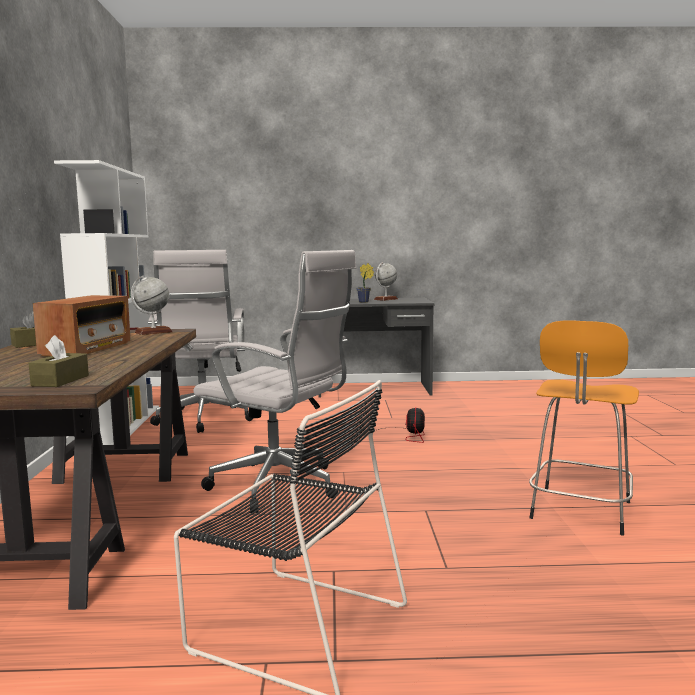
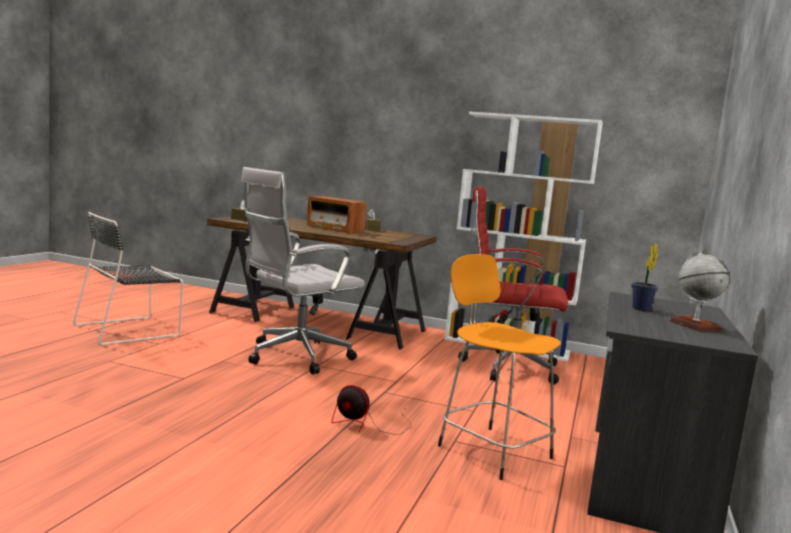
camera: 110 degrees right, 0 degrees up
(153, 332) = (395, 240): globe -> none
(203, 420) = (505, 367): white office chair -> red office chair
(580, 512) = (77, 419): orange stool -> orange stool (491, 450)

